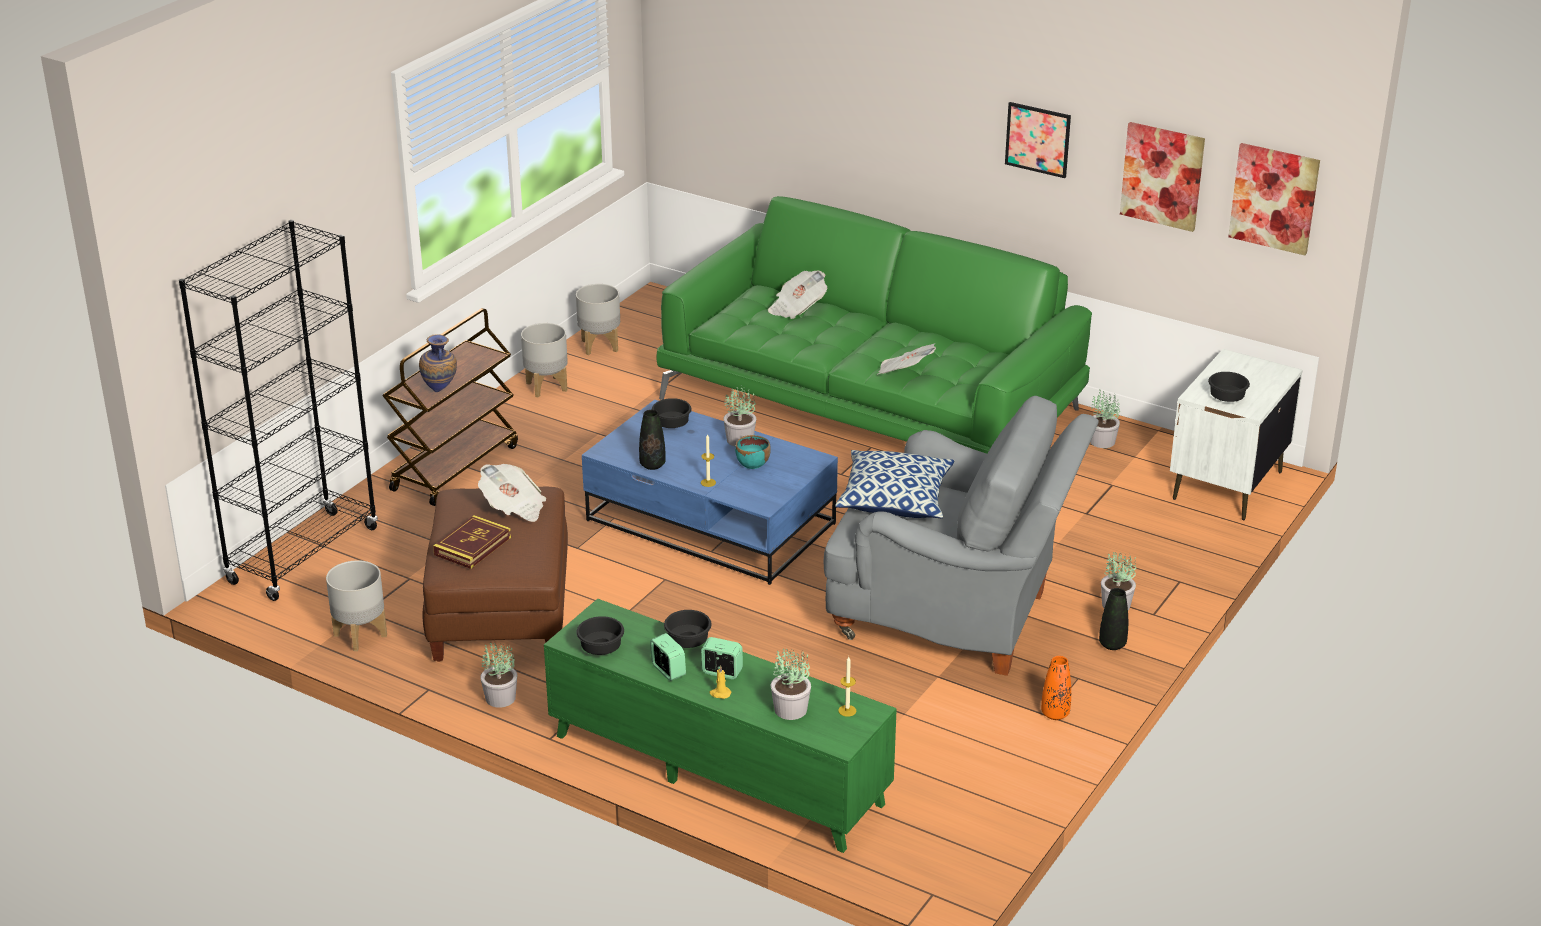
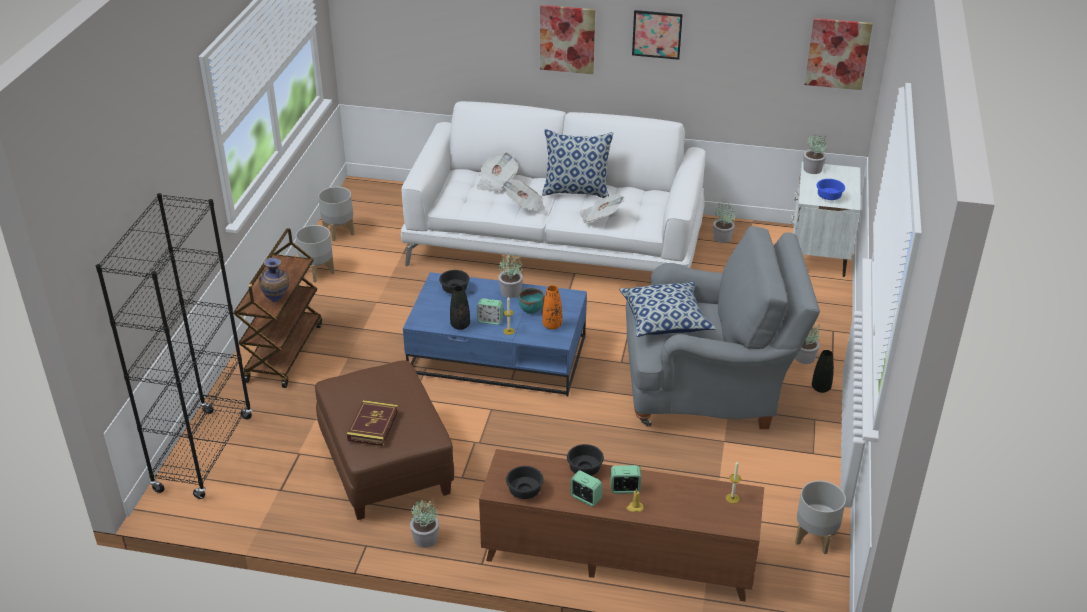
camera: 20 degrees left, 5 degrees up
(360, 635) = (287, 512): grey planter -> grey planter (815, 538)
(513, 508) = (385, 386): newspaper -> newspaper (525, 206)
(693, 466) = (490, 320): none -> alarm clock
(718, 770) = (618, 557): green tv stand -> brown tv stand
(790, 710) = (693, 508): potted plant -> potted plant (813, 169)
(871, 405) = (556, 241): green sofa -> white sofa
(896, 337) = (576, 191): none -> pillow
(1055, 714) = (817, 451): orange vase -> orange vase (552, 325)
(1162, 176) = (753, 48): picture -> picture (567, 39)
(1225, 398) = (828, 197): black bowl -> blue bowl

